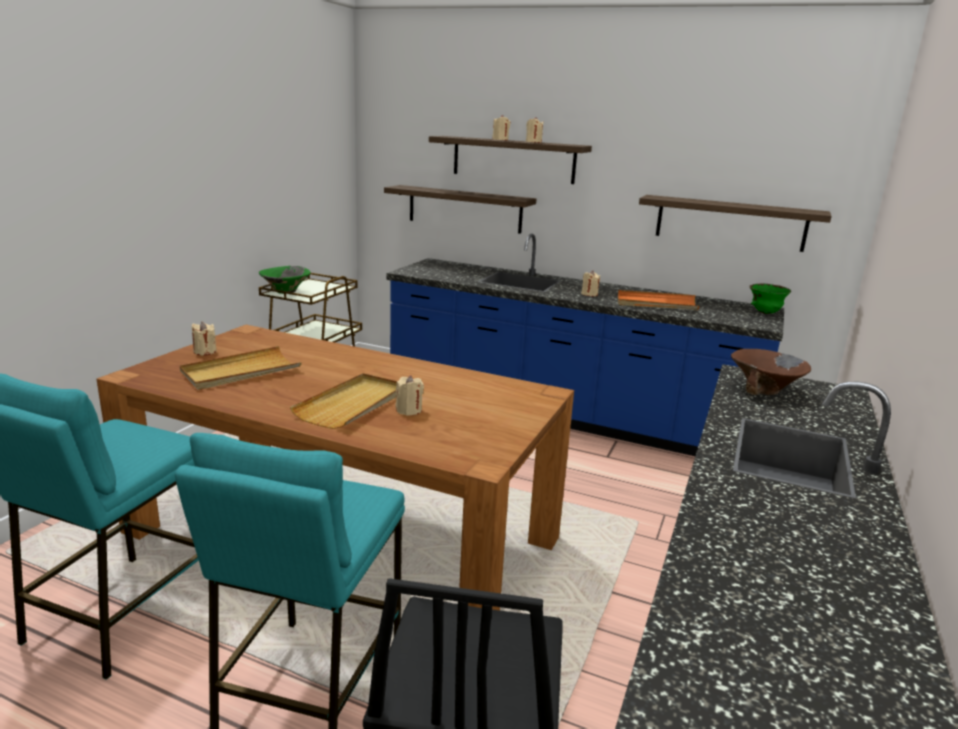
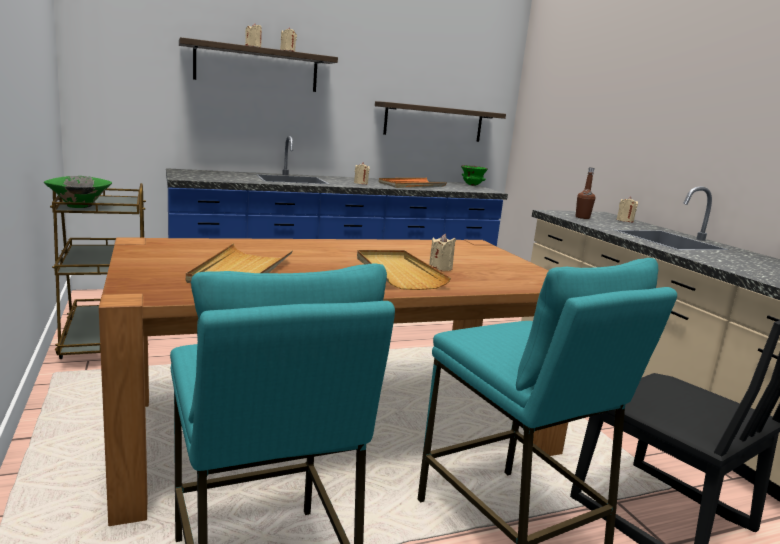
camera: 45 degrees left, 5 degrees down
(205, 352) = (149, 263): beige candle -> beige candle (625, 220)
(464, 209) = (206, 115): shelf -> none
(764, 390) = (582, 217): brown bowl -> brown bottle

